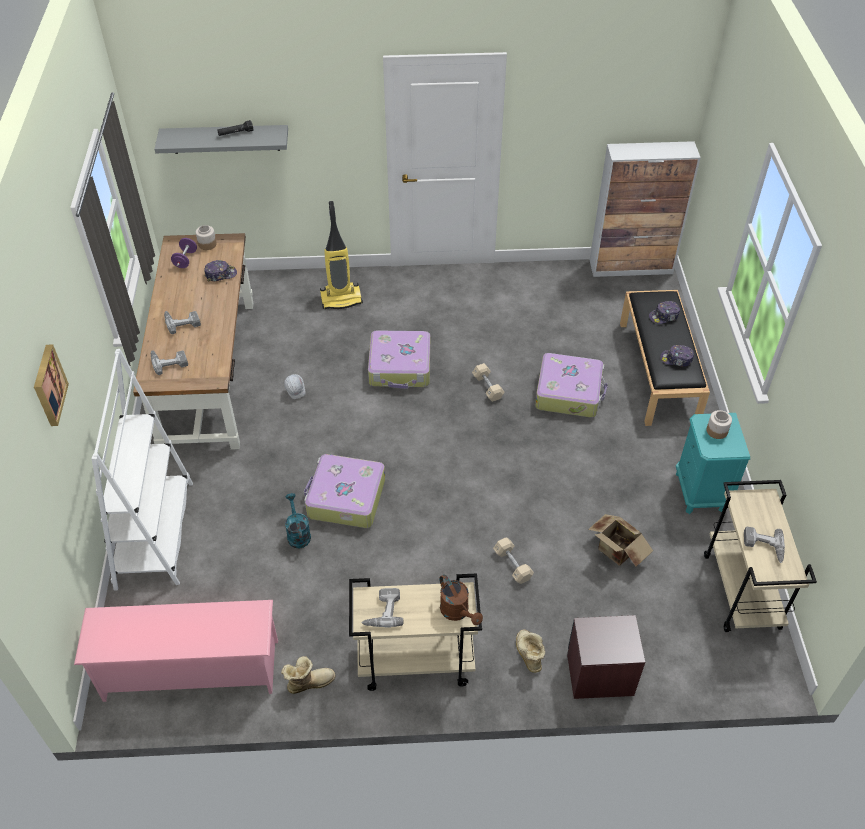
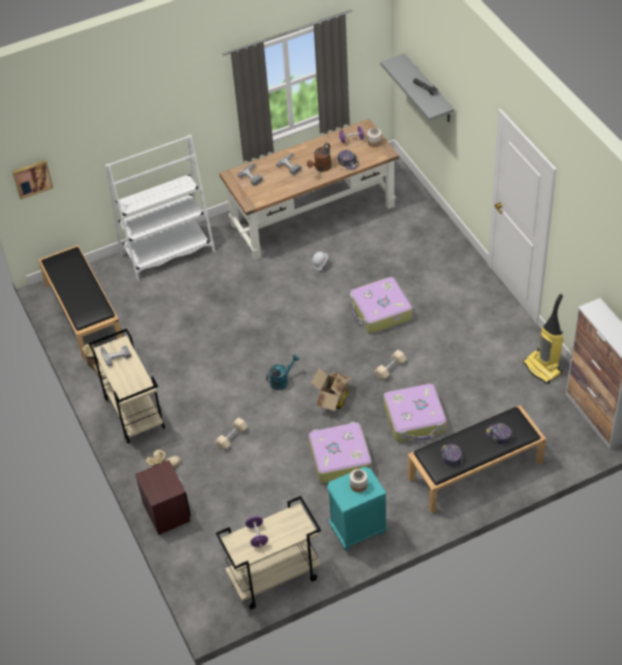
camera: 70 degrees right, 0 degrees up
(48, 385) = (127, 118): picture -> picture (32, 178)
(190, 671) = (83, 312): pink shoe rack -> black bench
(297, 533) = (202, 318): turquoise watering can -> turquoise watering can (282, 380)
(341, 298) = (431, 251): vacuum cleaner -> vacuum cleaner (543, 368)
(345, 498) = (242, 330): suitcase -> suitcase (339, 458)
(458, 612) = (130, 389): brown watering can -> brown watering can (321, 168)
(616, 552) = (271, 493): cardboard box -> cardboard box (332, 399)
(763, 547) = (257, 536): power drill -> purple dumbbell

